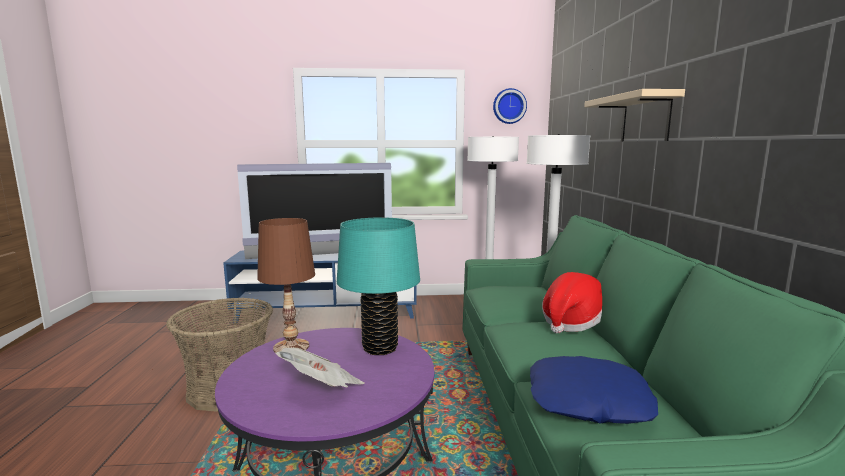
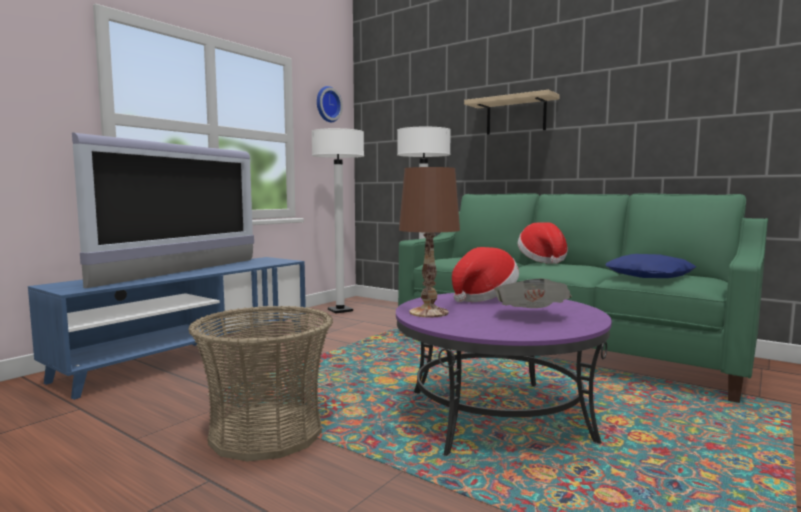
camera: 50 degrees left, 5 degrees down
(380, 348) = (483, 297): turquoise table lamp -> hat

